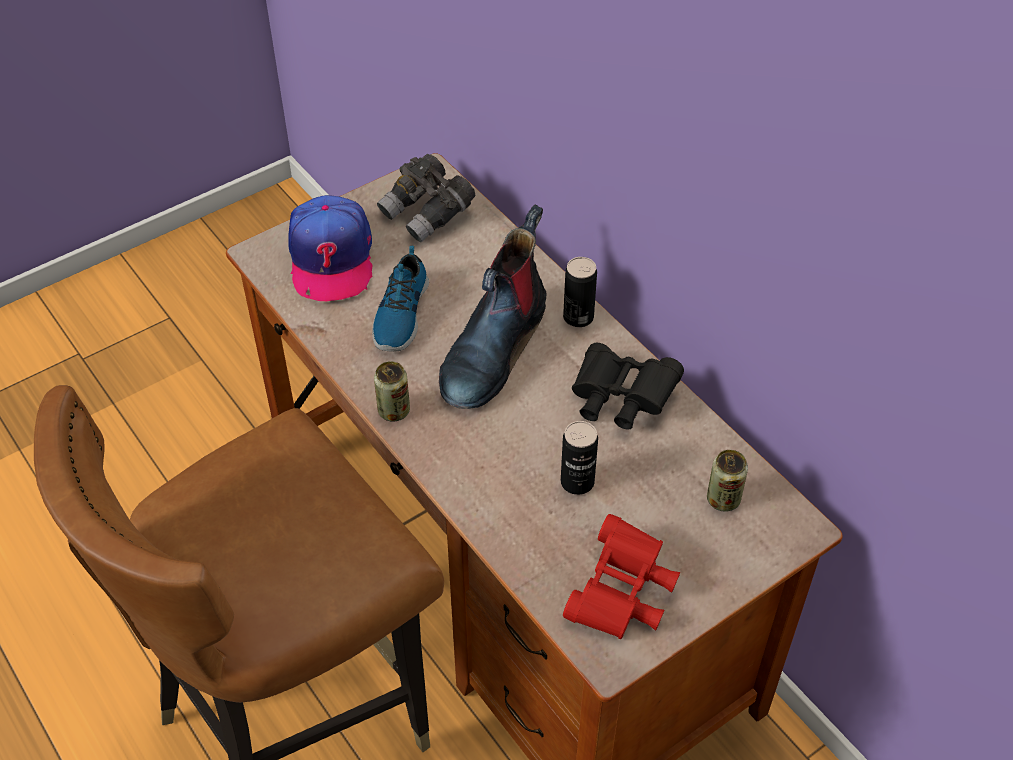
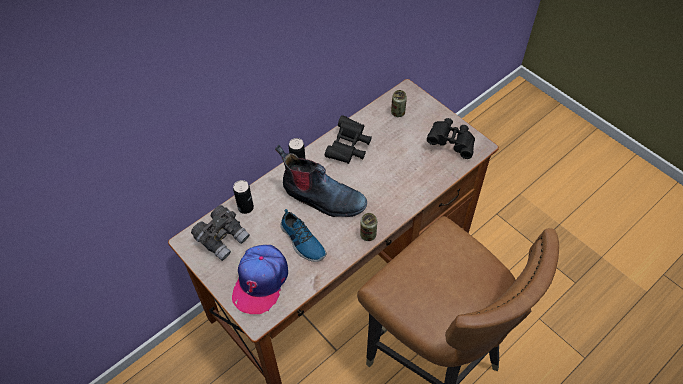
camera: 95 degrees left, 5 degrees up
(331, 258) = (260, 281): cap -> cap turned 120 degrees clockwise
(399, 314) = (302, 241): shoe -> shoe turned 45 degrees clockwise
(577, 482) = (398, 160): can -> can (245, 207)
(622, 595) = (451, 143): red binoculars -> black binoculars

